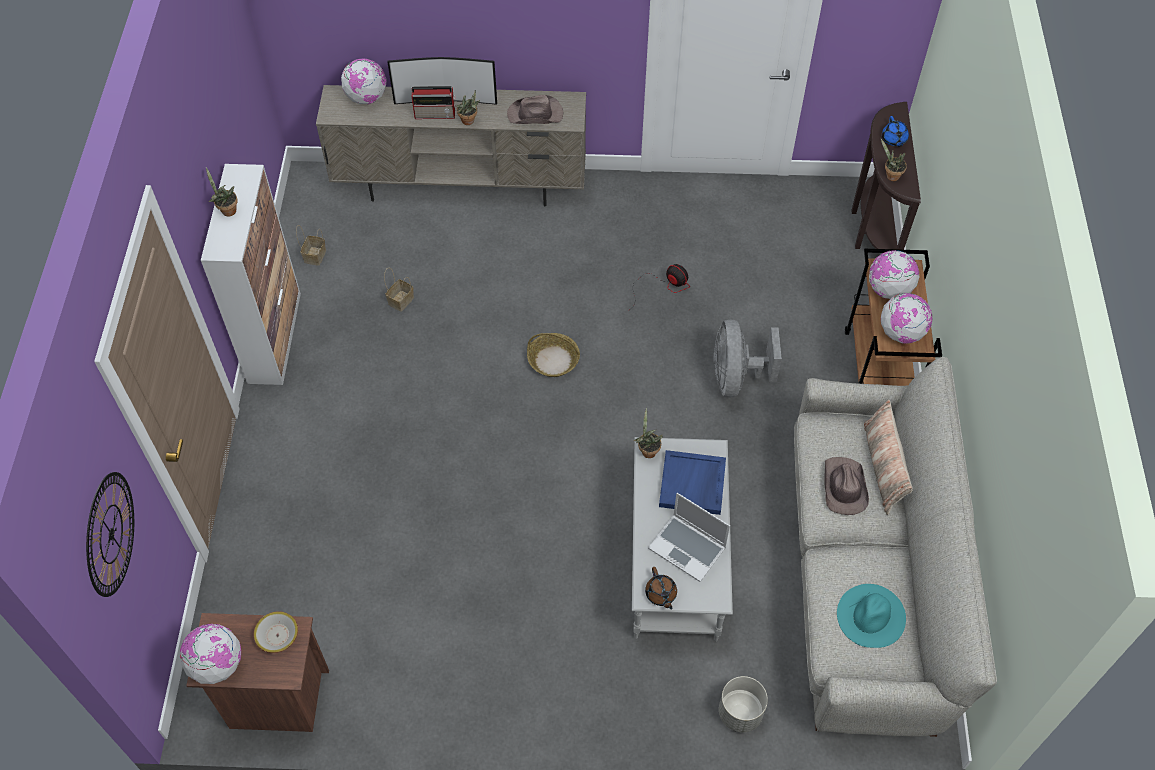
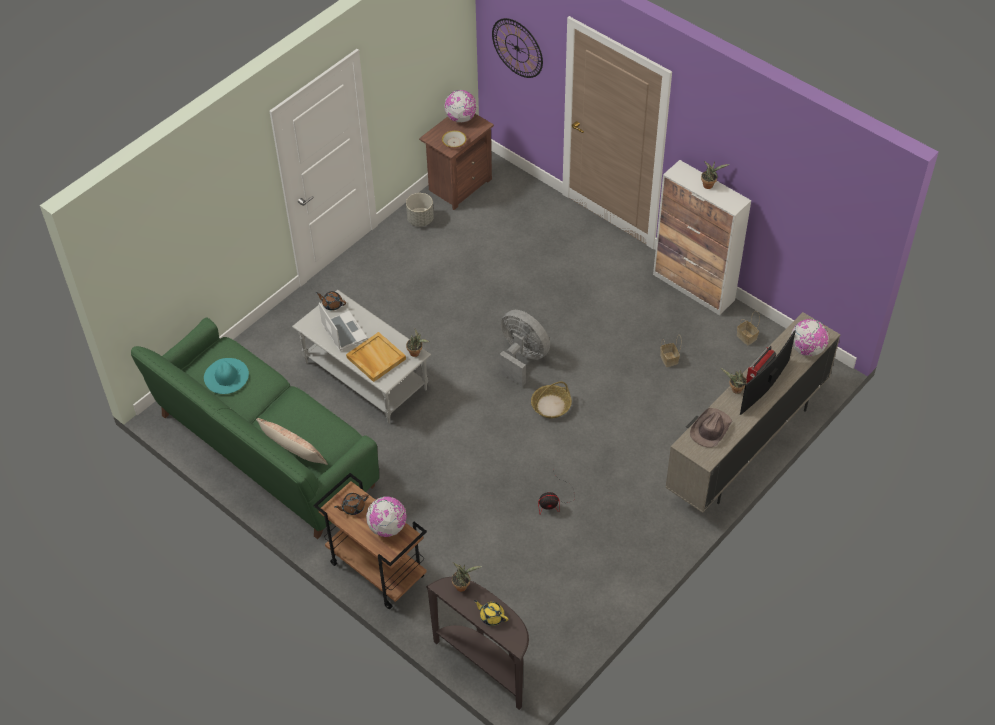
camera: 130 degrees right, 5 degrees down
(688, 548) = (343, 331): laptop -> laptop turned 75 degrees clockwise
(693, 484) = (375, 358): blue tray -> beige tray
(736, 377) = (448, 489): grey fan -> grey fan (522, 358)
(739, 713) = (262, 346): grey planter -> grey planter (420, 219)
(843, 487) = (301, 419): brown hat -> none
(863, 579) = (265, 450): grey sofa -> green sofa
(894, 139) = (491, 616): blue teapot -> yellow teapot
(901, 333) = (352, 507): globe -> brown teapot

